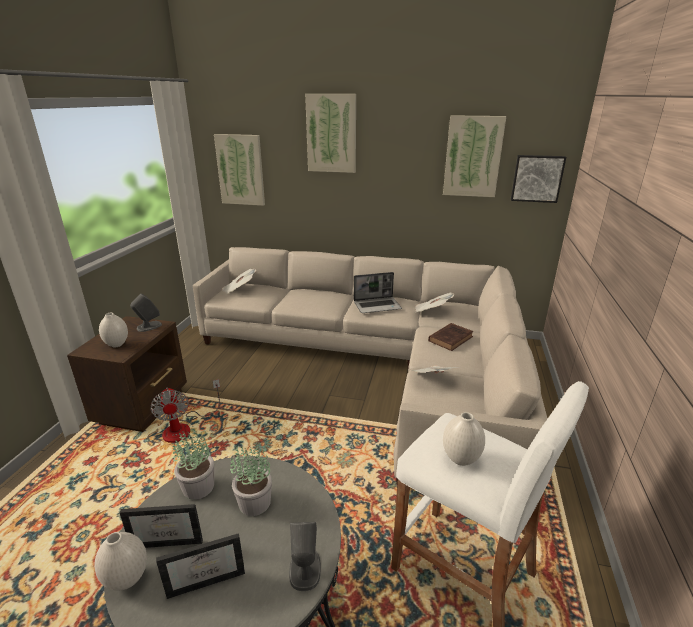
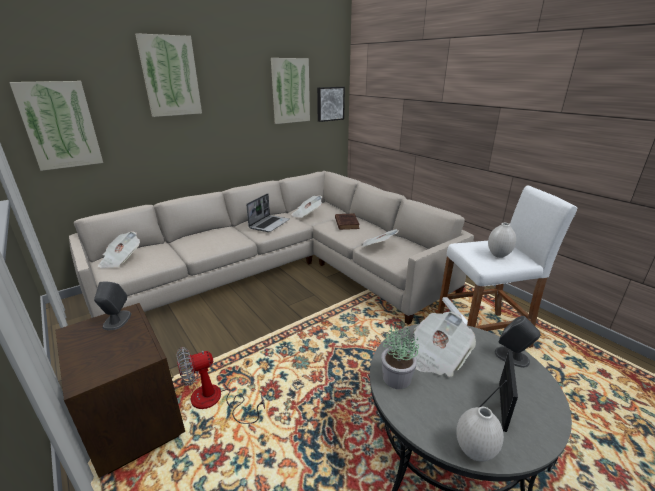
camera: 50 degrees left, 0 degrees up
(117, 344) = (117, 352): white vase -> none
(170, 538) = (444, 411): picture frame -> none
(184, 427) = (215, 401): fan -> fan turned 135 degrees clockwise
(254, 503) = (437, 356): potted plant -> newspaper

